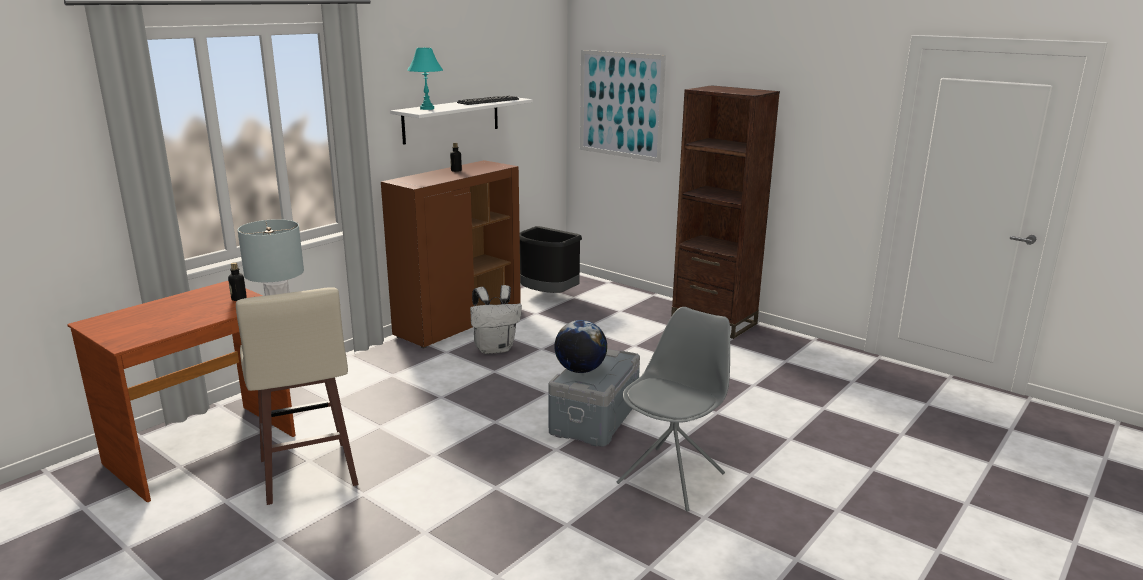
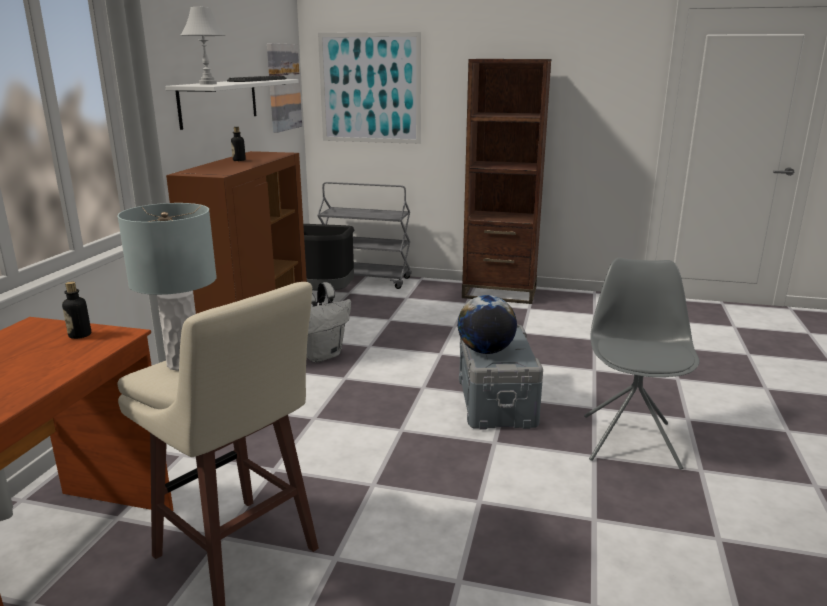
camera: 25 degrees left, 0 degrees up
(427, 108) = (208, 84): turquoise table lamp -> white table lamp
(538, 100) = (283, 87): none -> picture
(601, 287) = (366, 280): none -> grey cart

